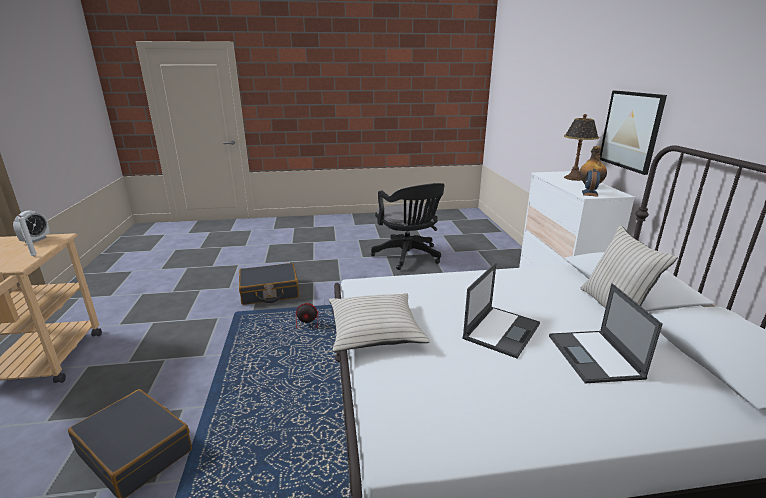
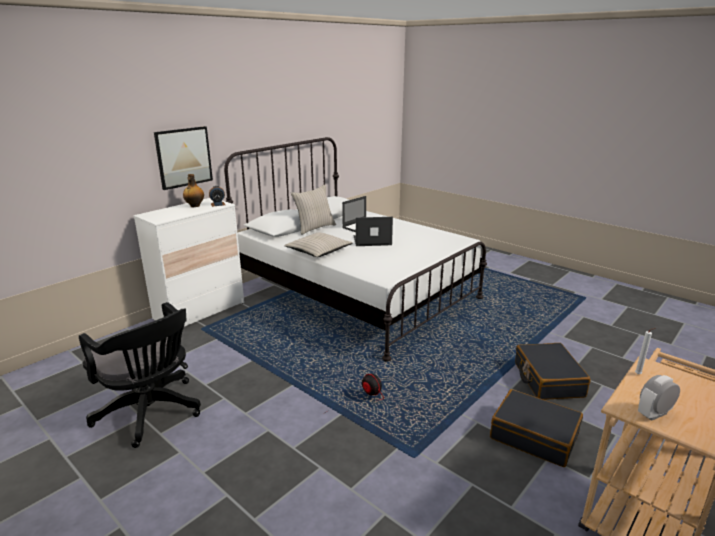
camera: 130 degrees left, 0 degrees up
(269, 292) = (352, 466): black suitcase -> black suitcase (534, 436)
(375, 330) = (419, 260): beige pillow -> beige pillow (318, 251)
(408, 257) = (151, 413): black office chair -> black office chair turned 105 degrees clockwise
(574, 178) = (168, 211): table lamp -> none

